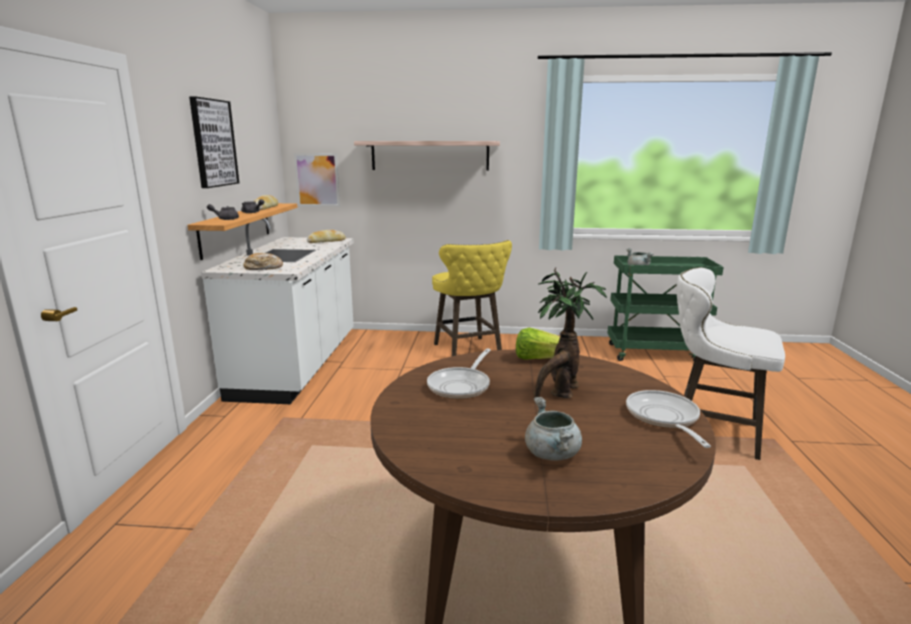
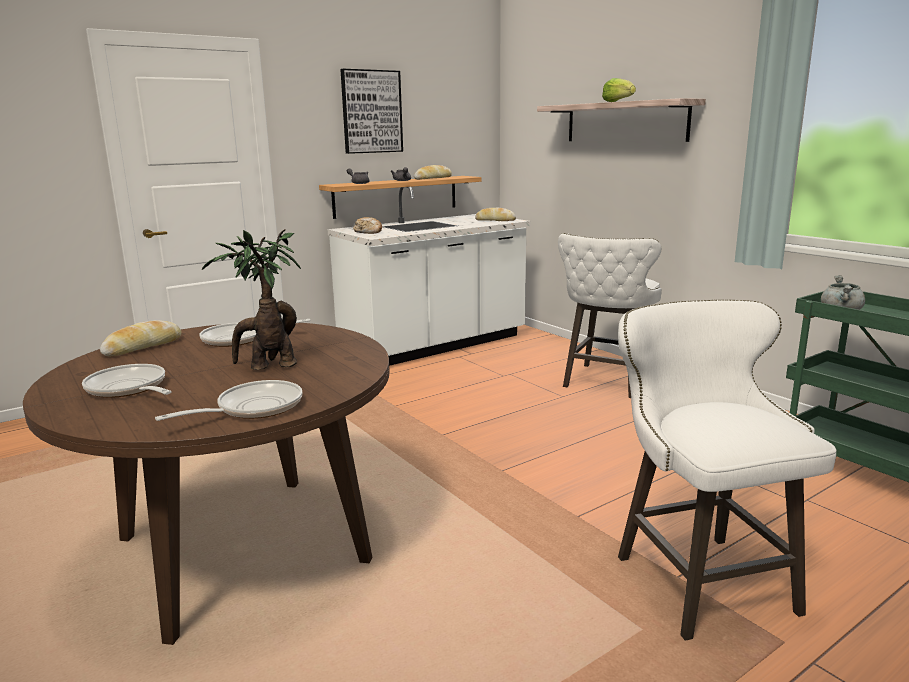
camera: 50 degrees right, 0 degrees up
(317, 180) = (523, 153): picture -> none
(413, 426) = (143, 347): none -> bread
(468, 351) = (606, 382): yellow stool -> white stool
(538, 359) = (345, 344): lettuce -> lettuce (618, 102)
(552, 454) = (129, 389): grey cooking pot -> frying pan

